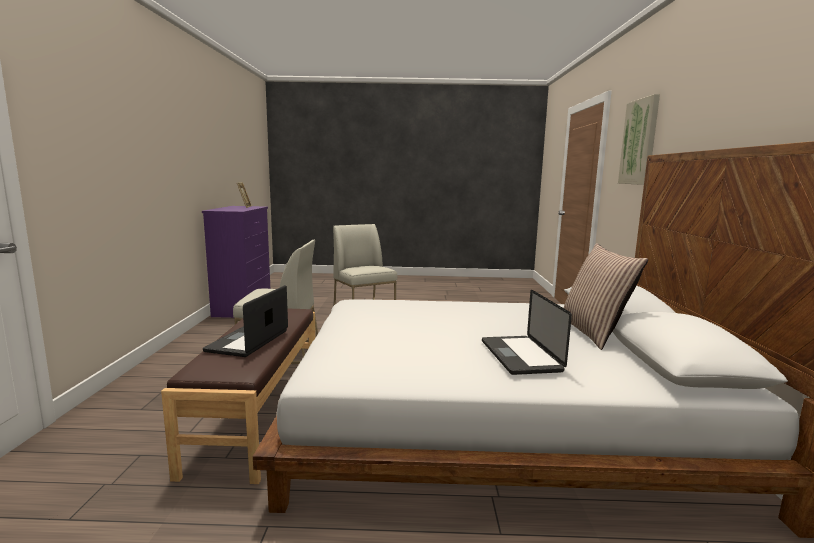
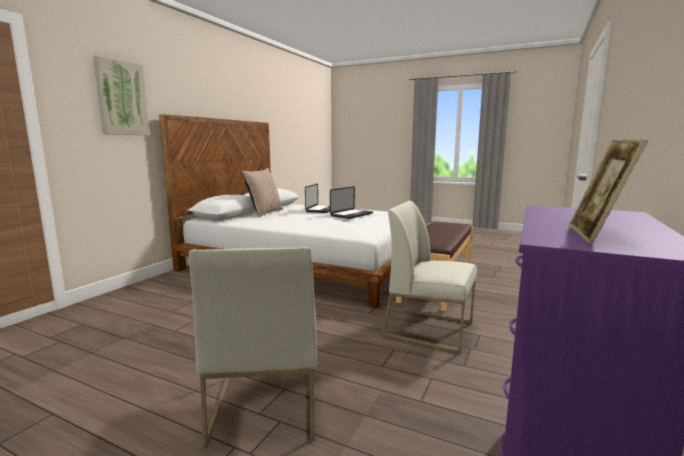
camera: 155 degrees left, 0 degrees up
(248, 341) = (442, 231): laptop -> laptop (351, 215)

